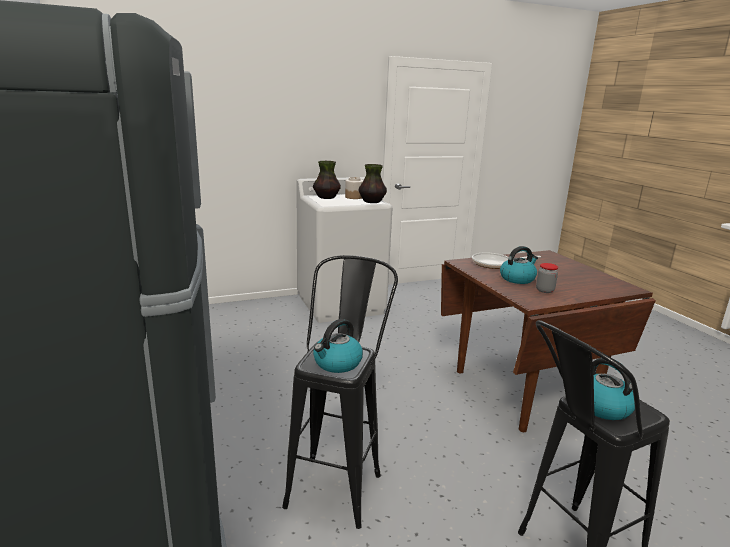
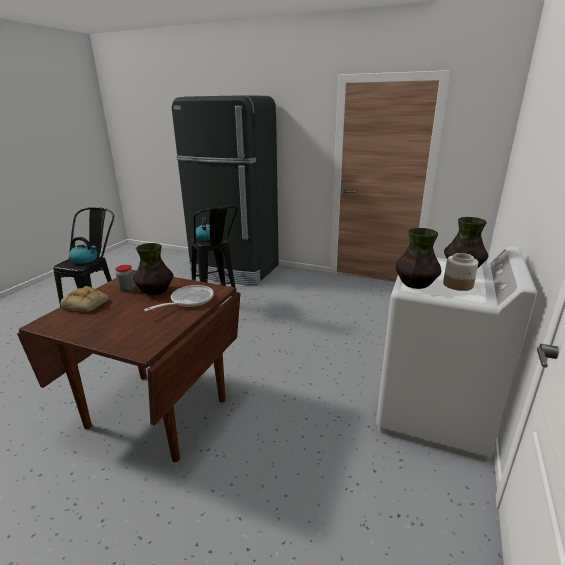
camera: 135 degrees right, 5 degrees up
(517, 278) = (156, 291): kettle -> vase
(590, 290) = (87, 304): none -> bread

